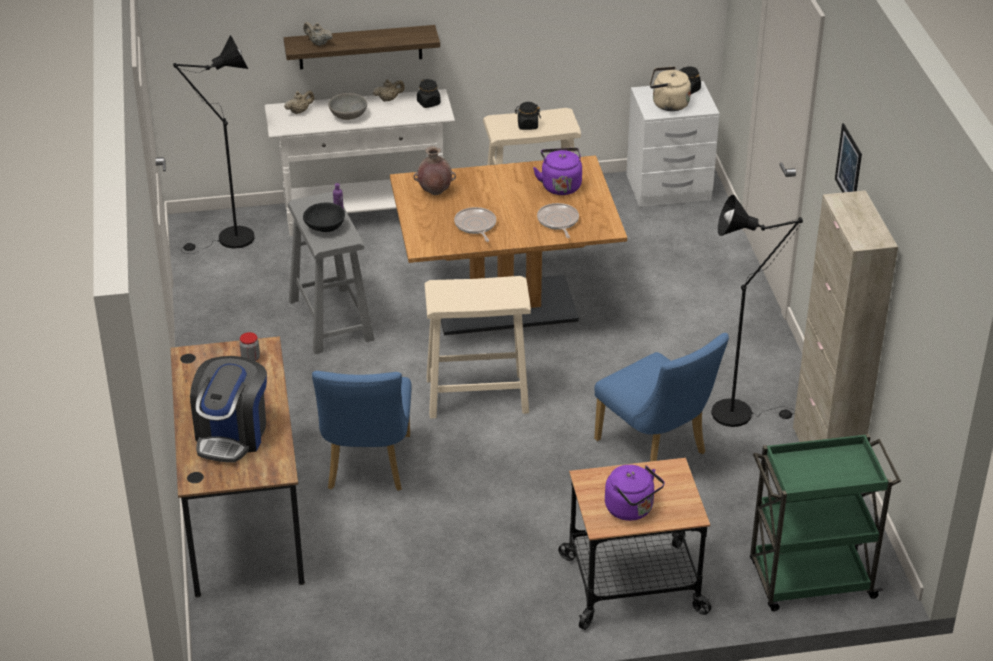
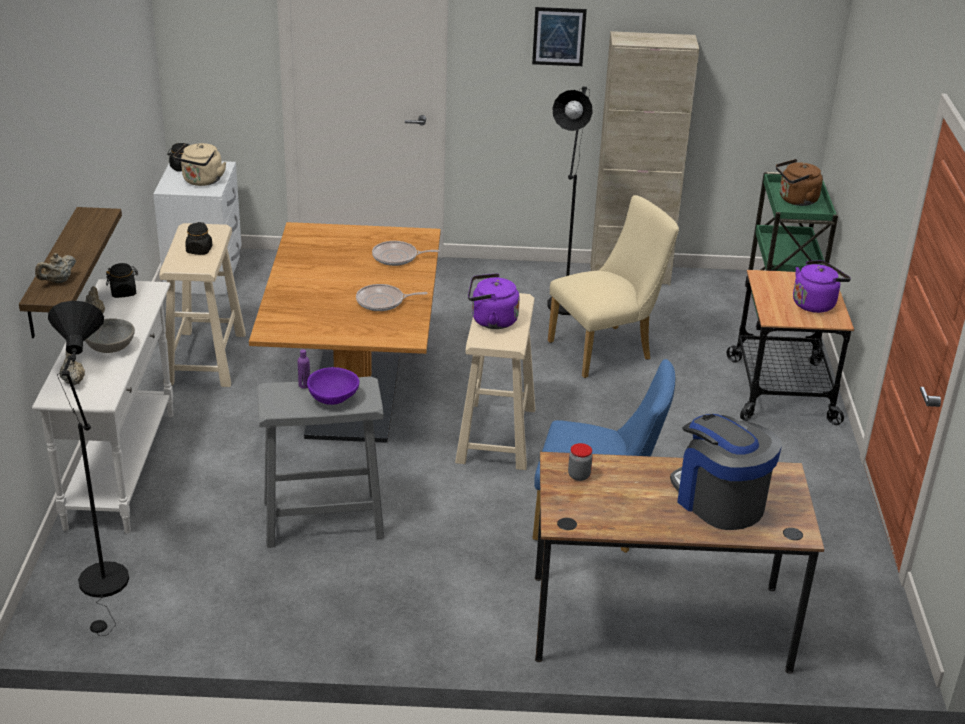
camera: 80 degrees left, 5 degrees down
(232, 434) = (719, 500): coffee machine -> coffee machine turned 150 degrees counterclockwise
(324, 227) = (333, 398): black bowl -> purple bowl
(434, 192) = (303, 317): brown vase -> none
(560, 185) = (332, 247): purple kettle -> purple kettle (491, 320)
(656, 450) = (606, 350): blue chair -> beige chair
(825, 468) = (795, 200): none -> brown kettle

